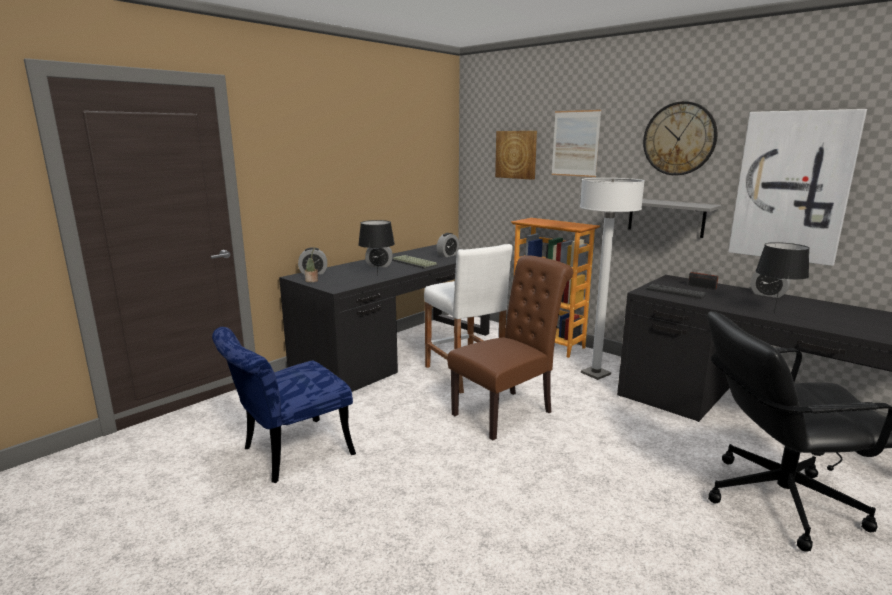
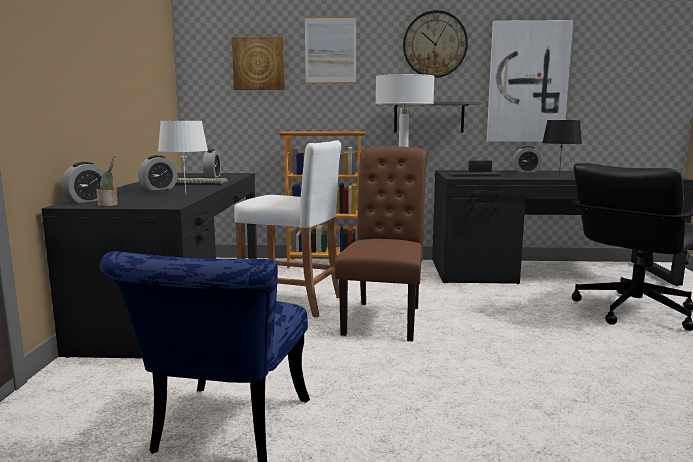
camera: 40 degrees left, 5 degrees down
(377, 276) = (185, 194): black table lamp -> white table lamp

